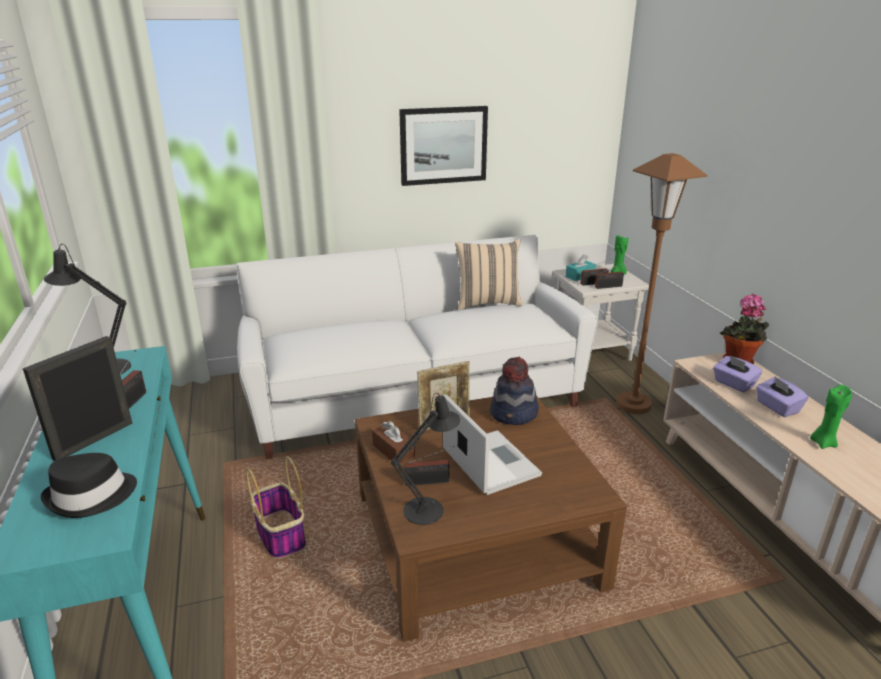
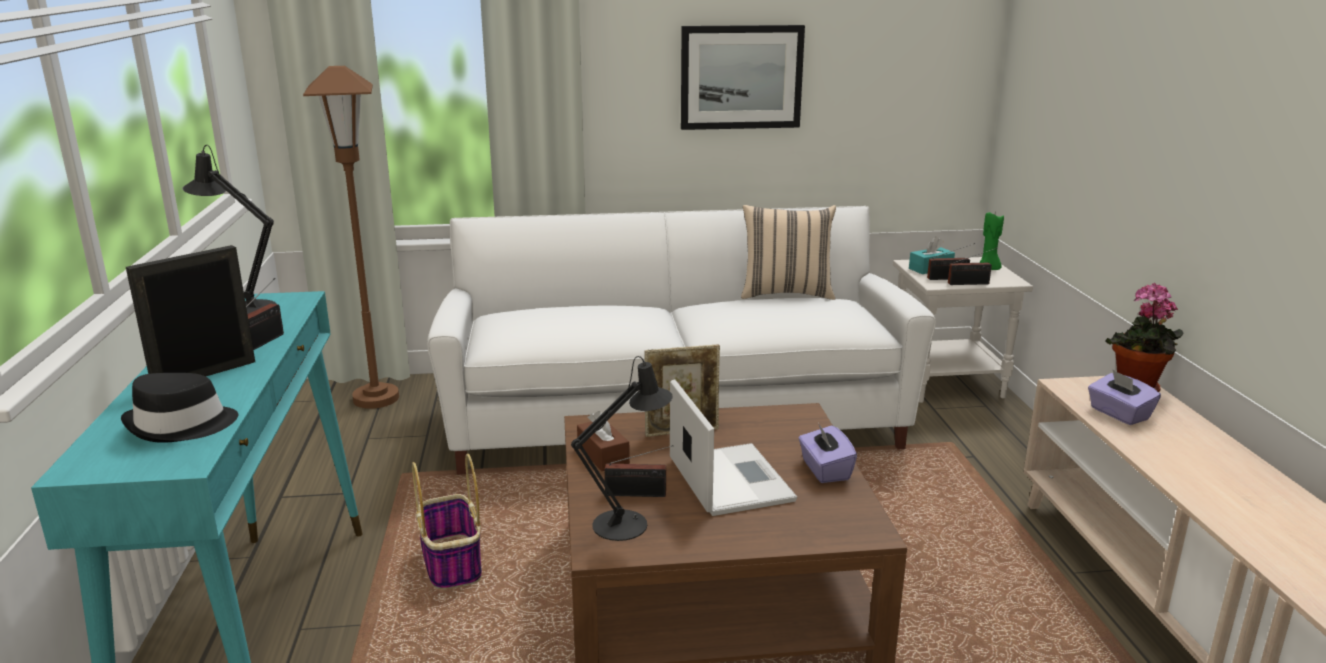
camera: 10 degrees right, 5 degrees down
(514, 414) = (783, 428): hat -> none
(633, 405) = (991, 454): brown floor lamp -> brown floor lamp (376, 398)
(777, 407) = (1176, 447): purple tissue box -> purple tissue box (824, 470)
(823, 443) = (1233, 496): green candle -> none

